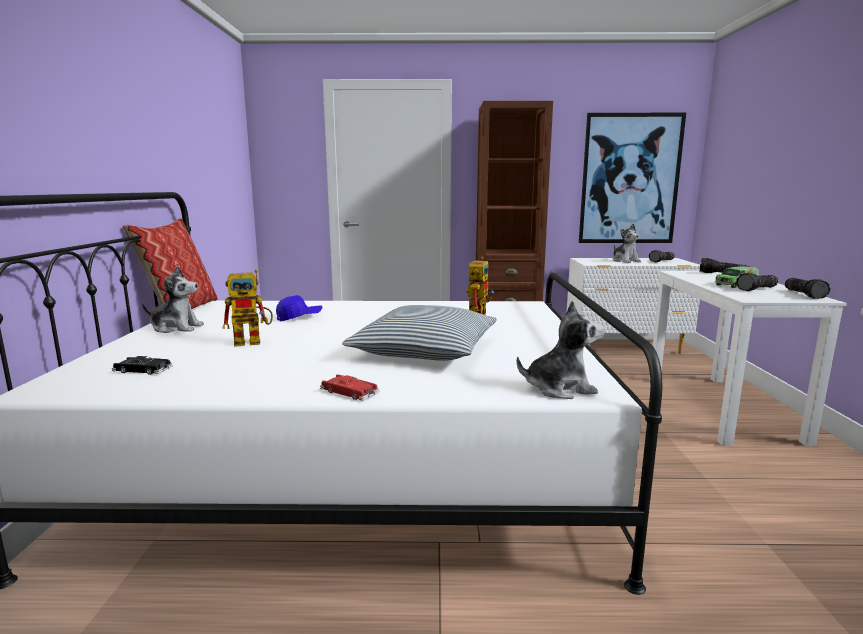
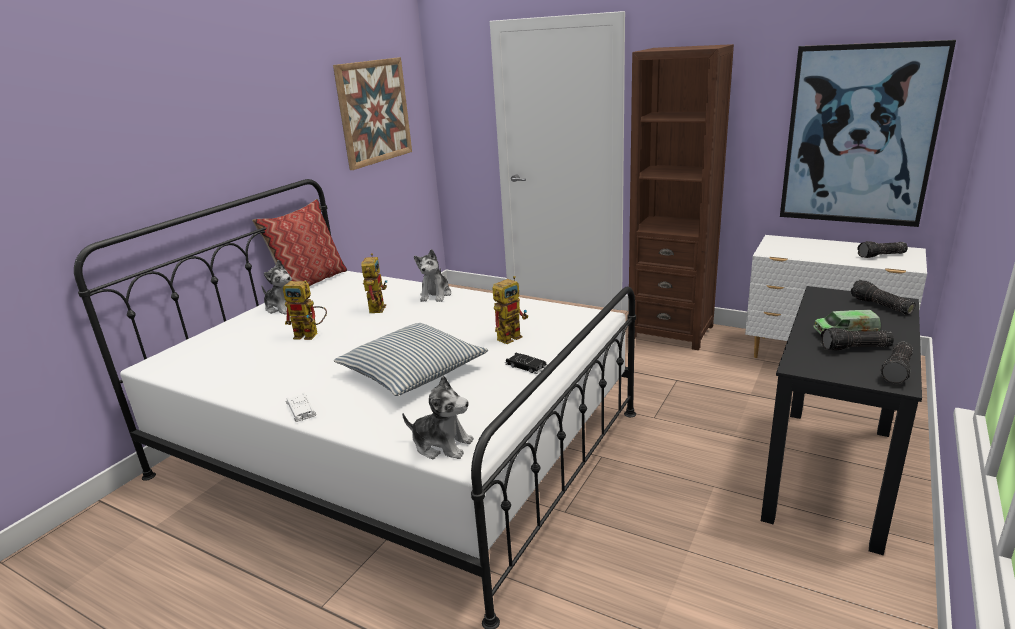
camera: 30 degrees right, 10 degrees up
(143, 370) = (217, 356): black toy car -> black toy car (526, 366)
(217, 145) = (374, 112): none -> picture
(299, 317) = (376, 307): blue cap -> toy robot
(349, 392) = (301, 410): red toy car -> white toy car
(625, 261) = (827, 250): plush toy -> plush toy (435, 295)
(720, 408) = (830, 473): white desk -> black desk

